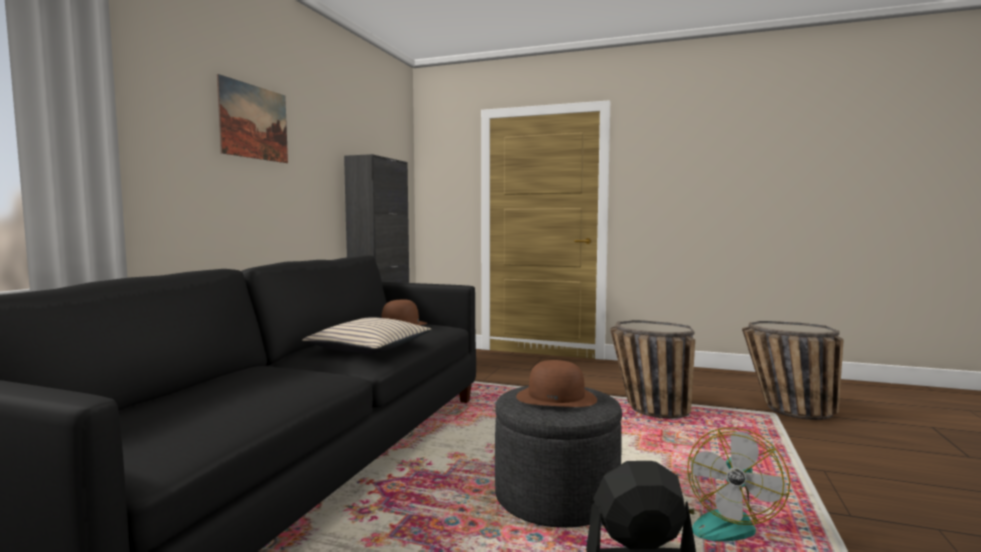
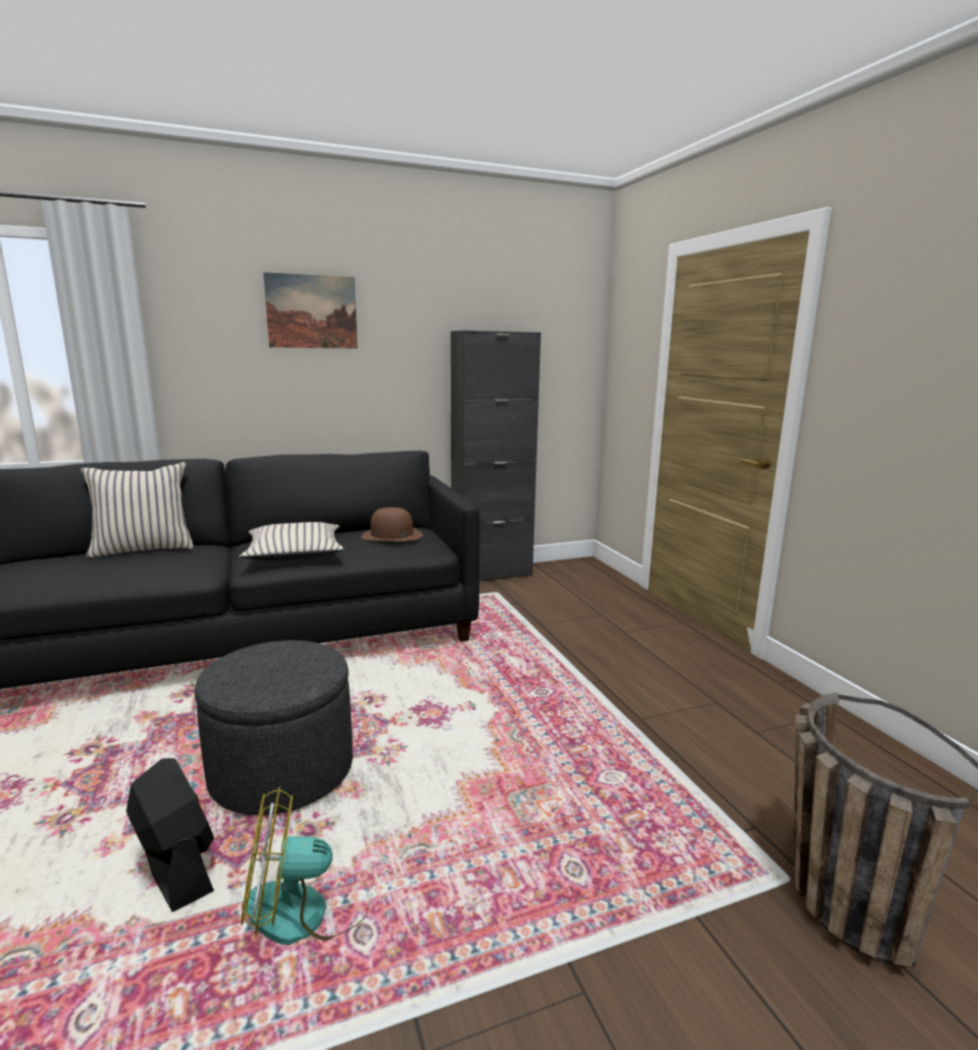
camera: 50 degrees right, 10 degrees up
(208, 381) = (143, 549): none -> beige pillow
(556, 397) = (274, 665): brown hat -> none
(644, 408) = (610, 747): basket -> none

